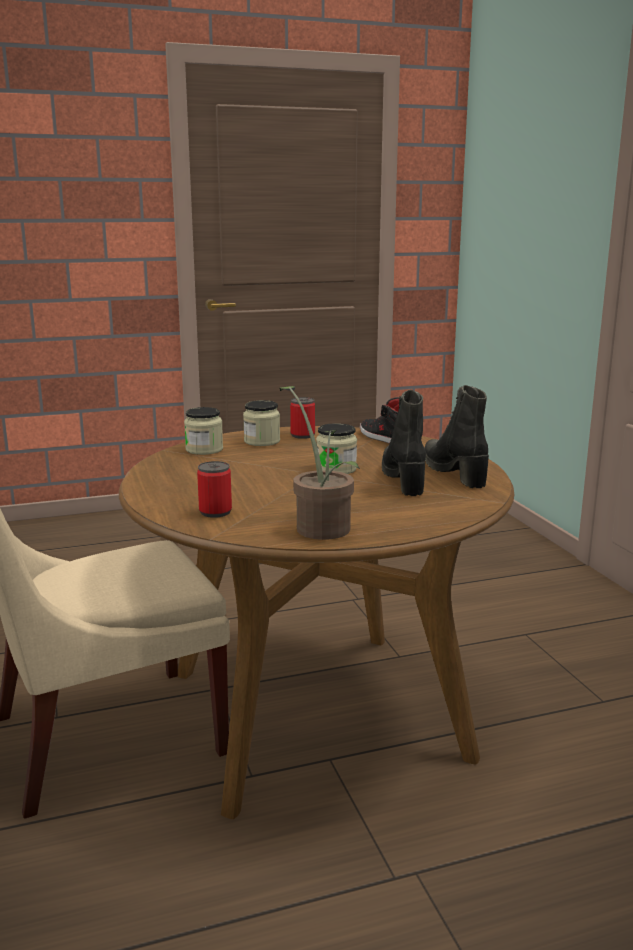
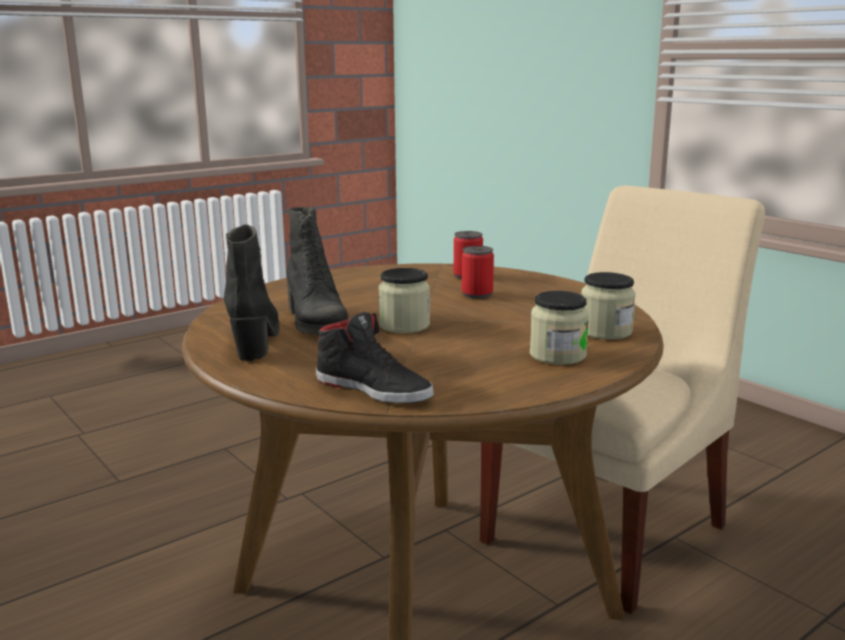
camera: 160 degrees right, 0 degrees up
(302, 435) = (516, 376): can -> can (477, 294)
(320, 526) = (369, 277): potted plant -> none
(455, 473) = (254, 338): black boot -> black boot turned 150 degrees counterclockwise

